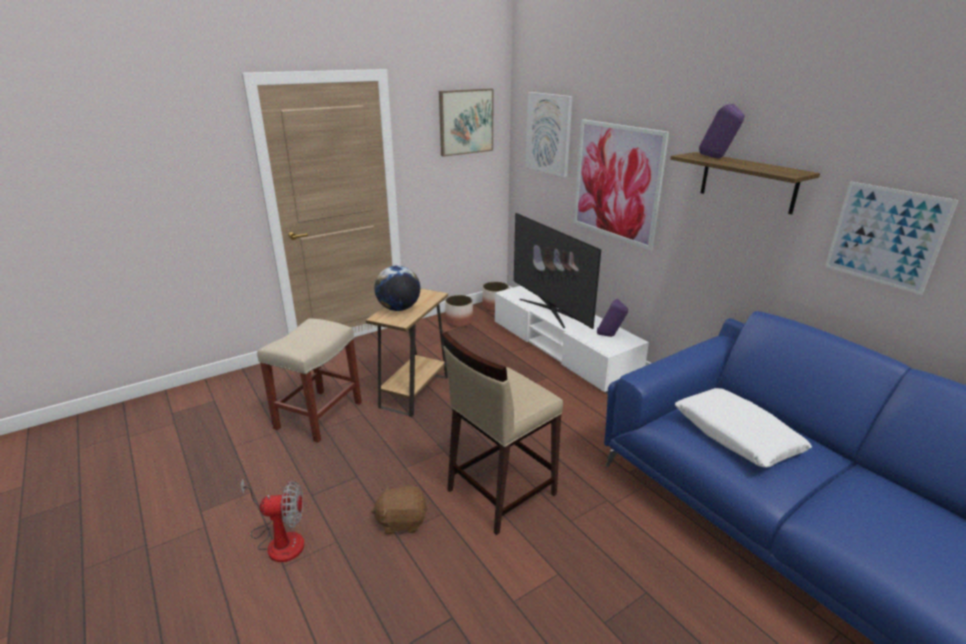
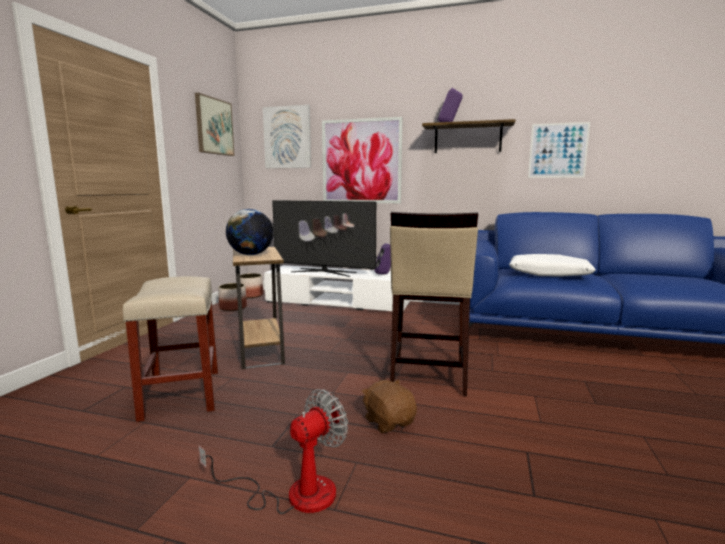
camera: 40 degrees left, 15 degrees down
(402, 521) = (389, 422): brown plush toy -> brown plush toy turned 105 degrees clockwise

